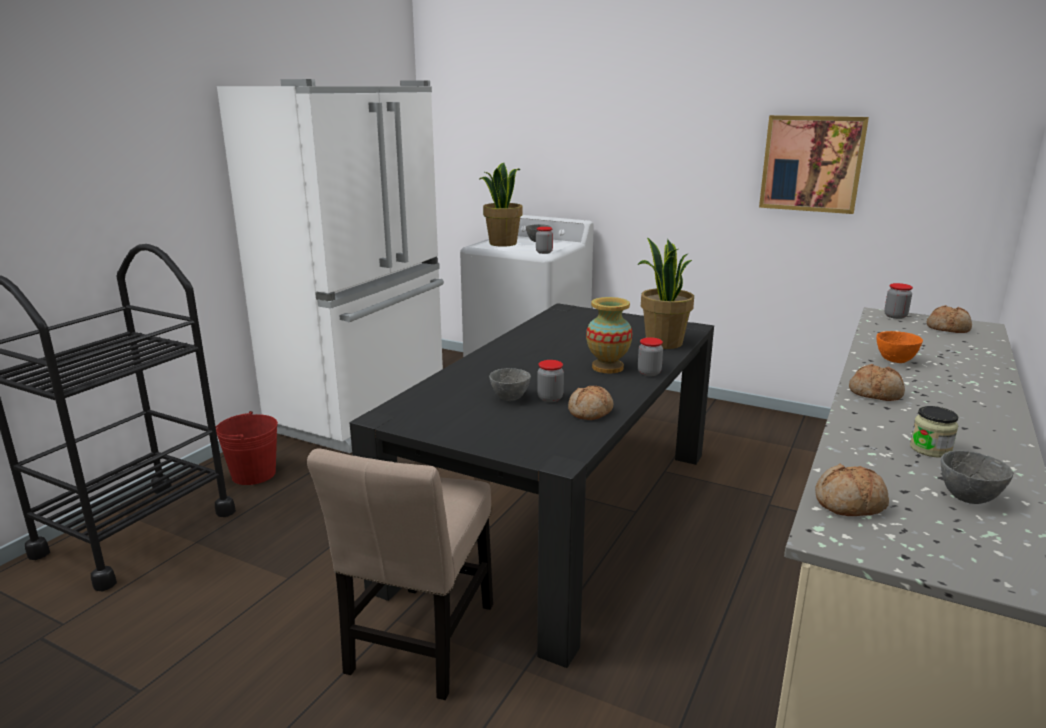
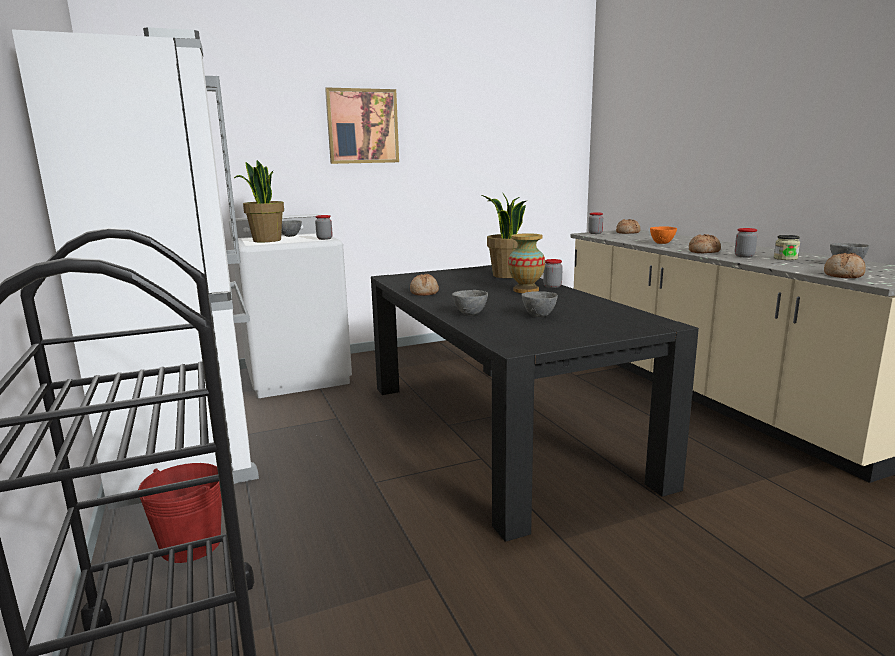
camera: 50 degrees left, 5 degrees down
(420, 644) = (605, 538): beige chair -> none
(474, 373) = (470, 314): none -> grey bowl
(550, 398) = (557, 308): jar -> jar (744, 256)
(591, 412) = (597, 306): bread -> bread (424, 292)
(811, 163) = (480, 151): picture -> picture (362, 126)

